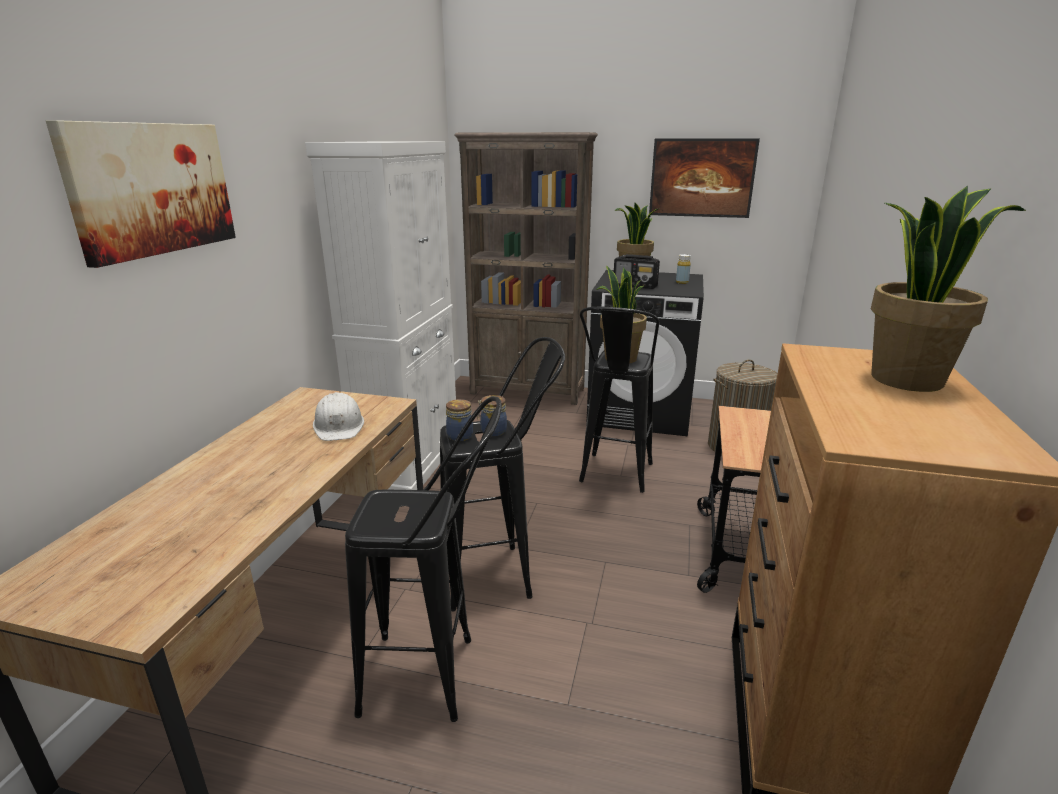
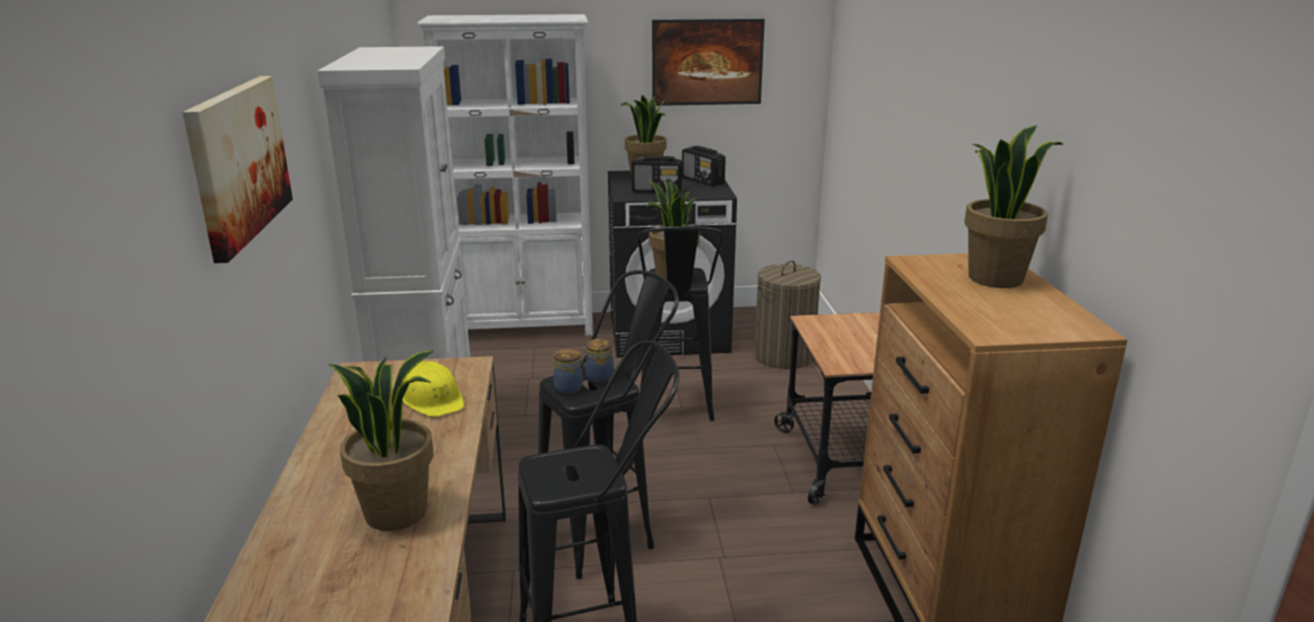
camera: 20 degrees left, 0 degrees up
(221, 517) = (397, 512): none -> potted plant
(339, 426) = (433, 399): white hard hat -> yellow hard hat
(528, 391) = (526, 327): brown bookcase -> white bookcase
(682, 282) = (703, 181): yellow bottle -> radio

